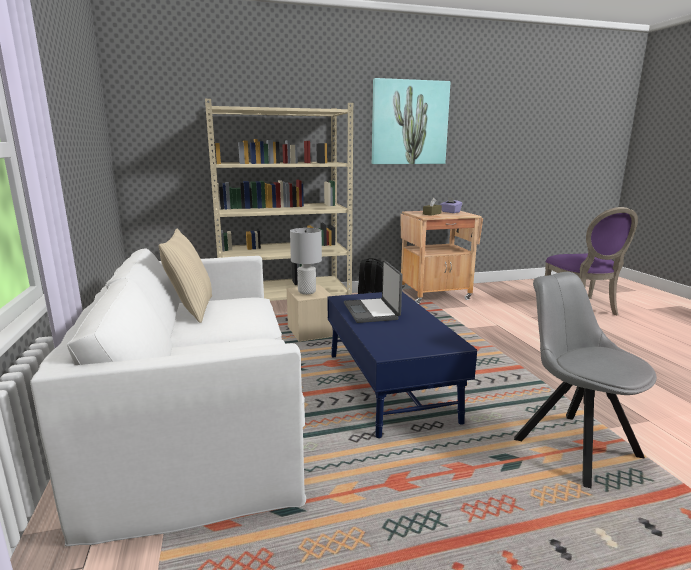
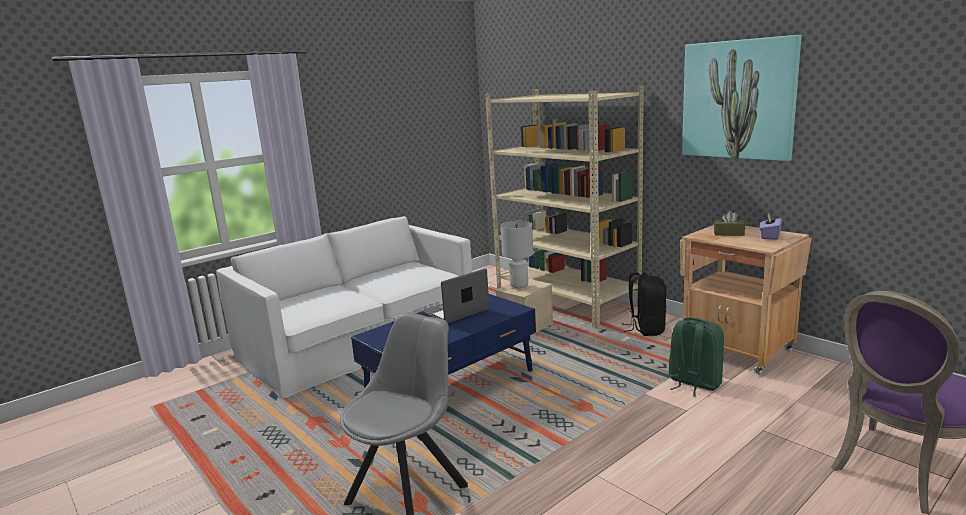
camera: 65 degrees right, 0 degrees up
(191, 310) = (400, 268): beige pillow -> none
(464, 314) = (693, 383): none -> green backpack

